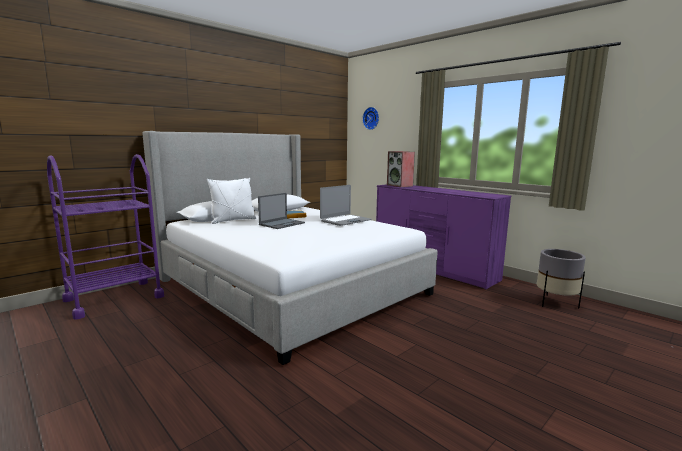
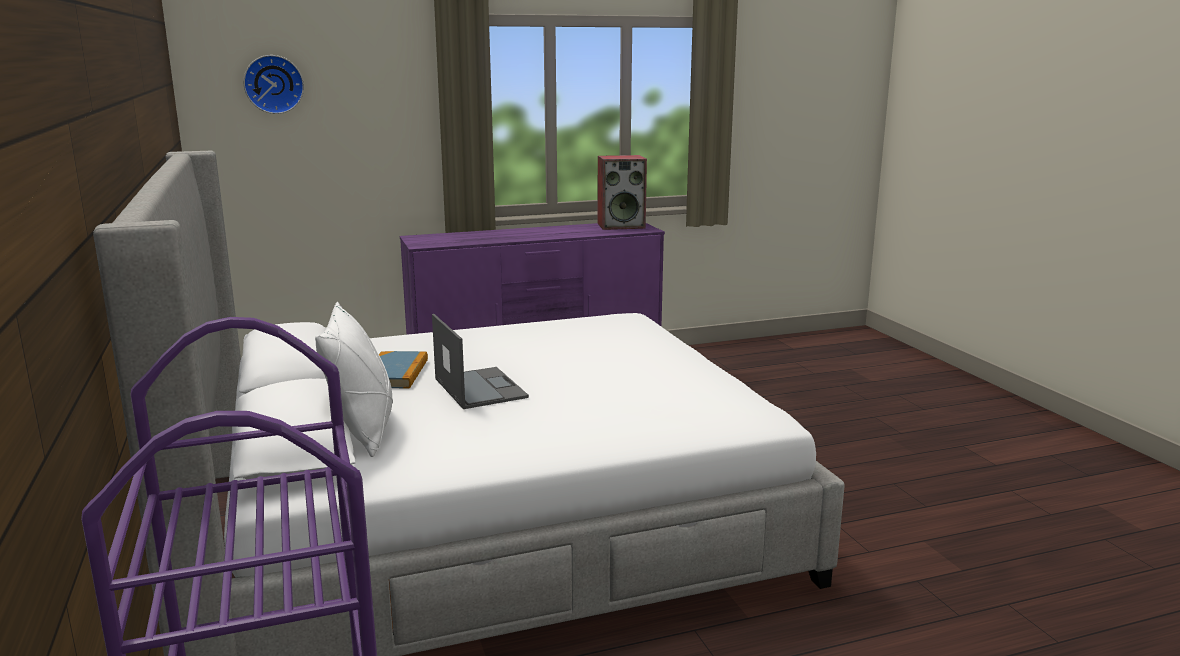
camera: 65 degrees left, 5 degrees up
(345, 221) = (513, 339): laptop -> none
(400, 185) = (444, 239): speaker -> speaker (621, 225)
(555, 303) = (734, 360): grey planter -> none

